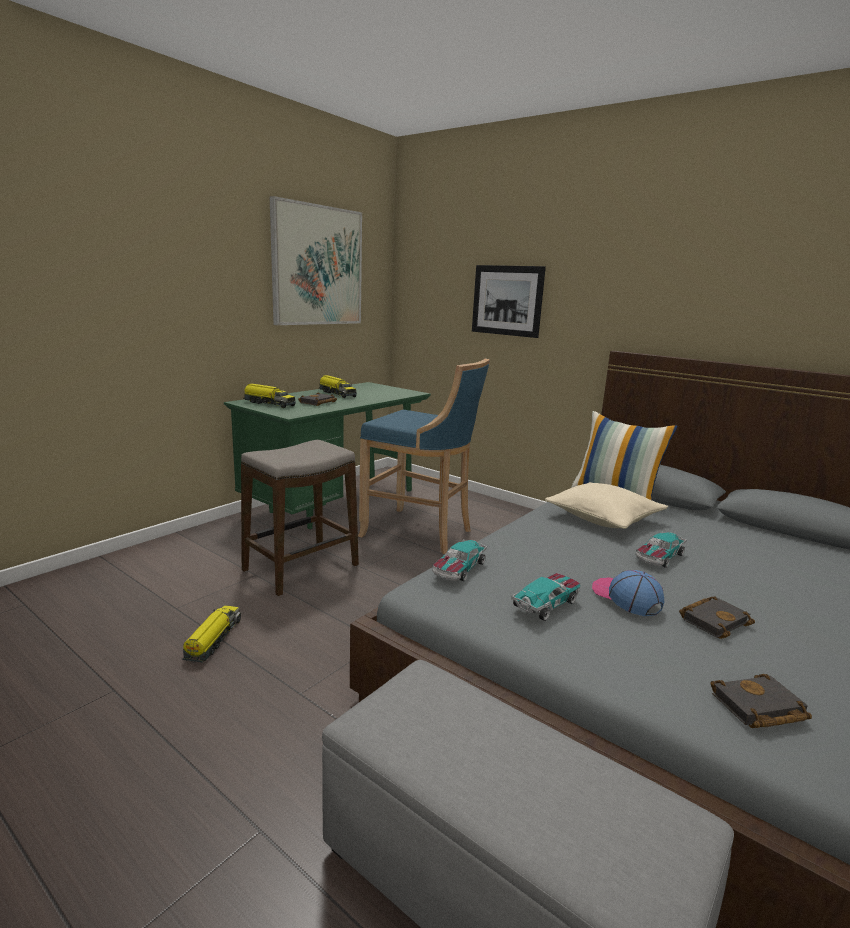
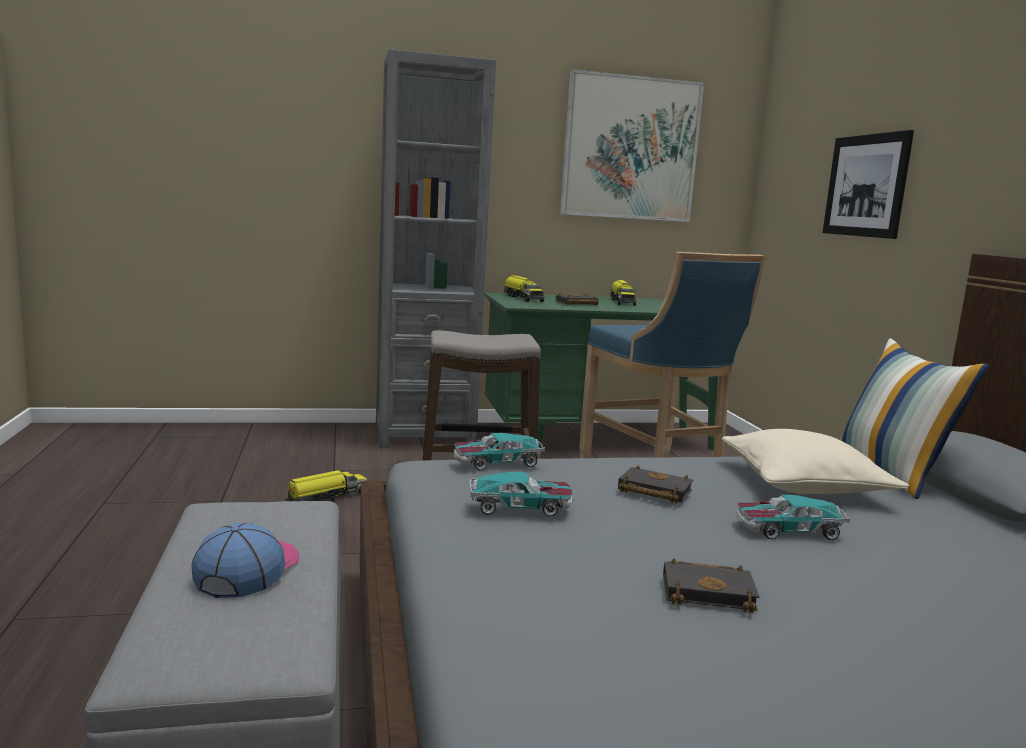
camera: 40 degrees right, 5 degrees down
(203, 543) = (424, 435): none -> grey bookcase
(626, 597) = (632, 536): cap -> cap (247, 570)
(758, 708) = (555, 651): black book -> black book (652, 491)

